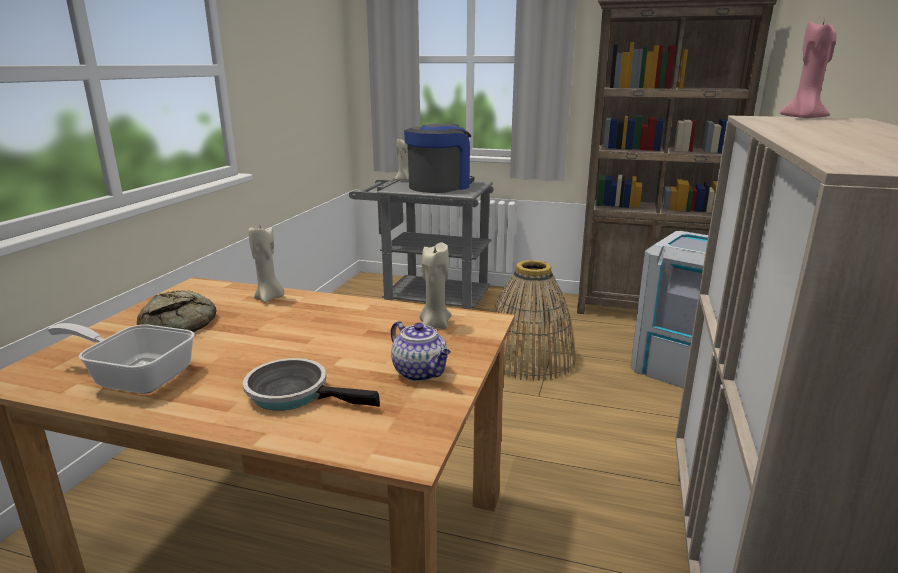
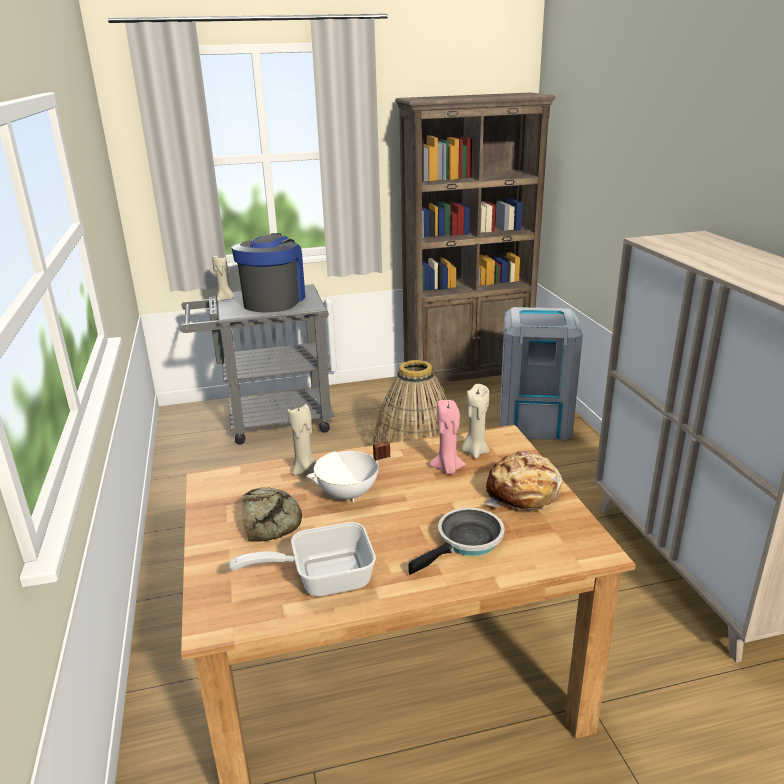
camera: 30 degrees left, 5 degrees up
(269, 324) = (348, 494): none -> white cooking pot
(294, 394) = (466, 542): frying pan -> frying pan turned 150 degrees clockwise
(421, 373) = (523, 494): teapot -> bread
(803, 118) = (676, 238): pink candle -> pink candle (447, 469)

